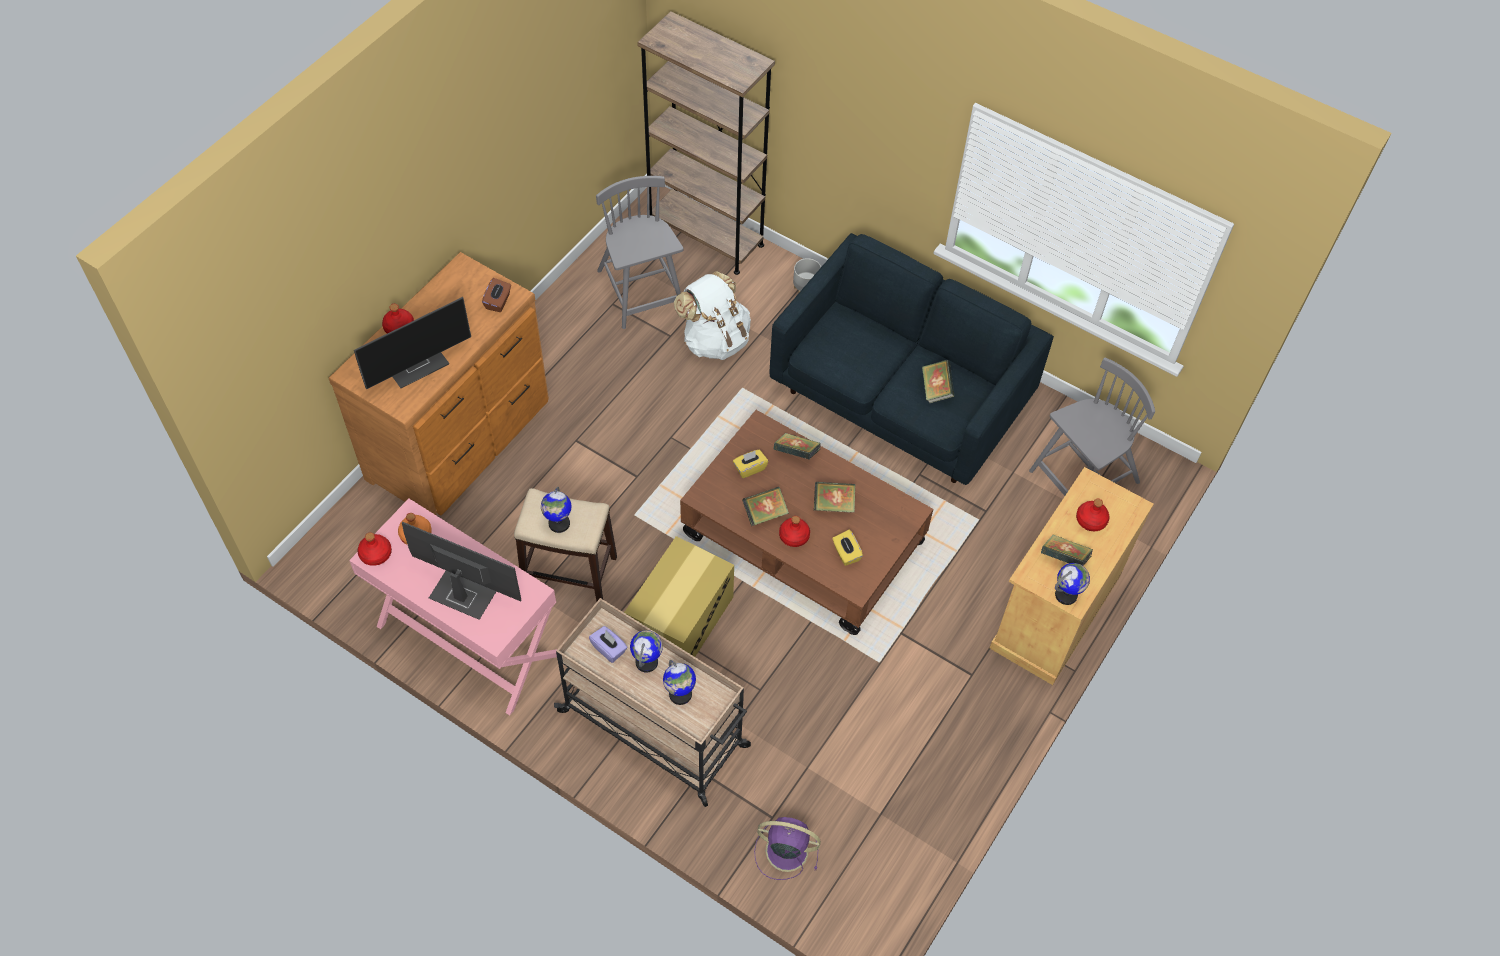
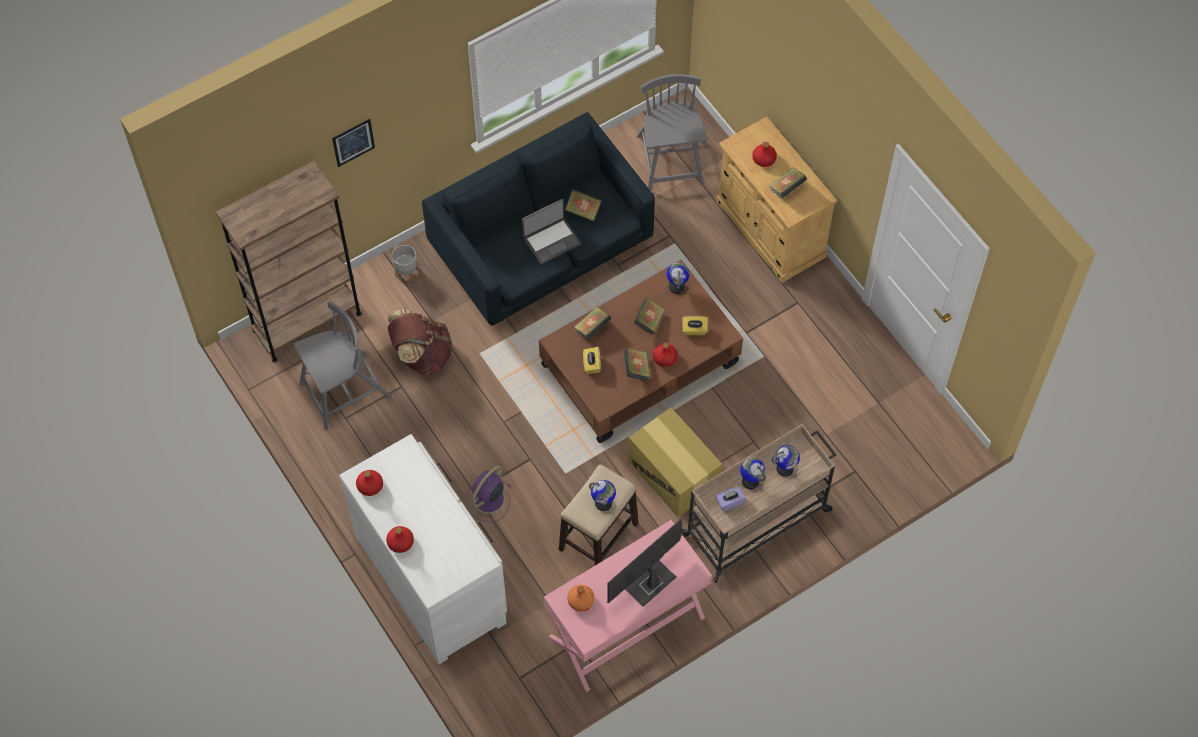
camera: 65 degrees left, 5 degrees up
(375, 554) = (586, 634): red bottle -> red bottle (370, 486)
(418, 364) = (445, 538): monitor -> none
(461, 440) = (433, 577): brown dresser -> white dresser
(498, 302) = (408, 462): brown tissue box -> none
(641, 292) = (344, 392): grey chair -> grey chair turned 150 degrees clockwise
(715, 340) = (422, 355): white backpack -> brown backpack
(784, 850) = (882, 472): purple fan -> purple fan (488, 500)
(822, 90) = (353, 142): none -> picture
(881, 373) = (551, 240): none -> laptop
(1066, 595) = (815, 200): globe -> globe (677, 286)

